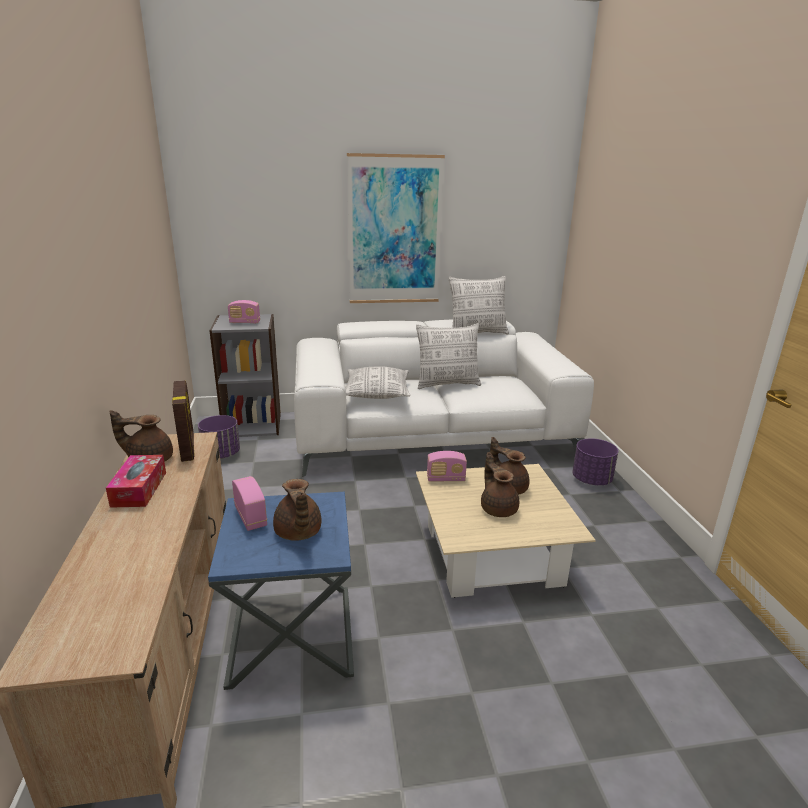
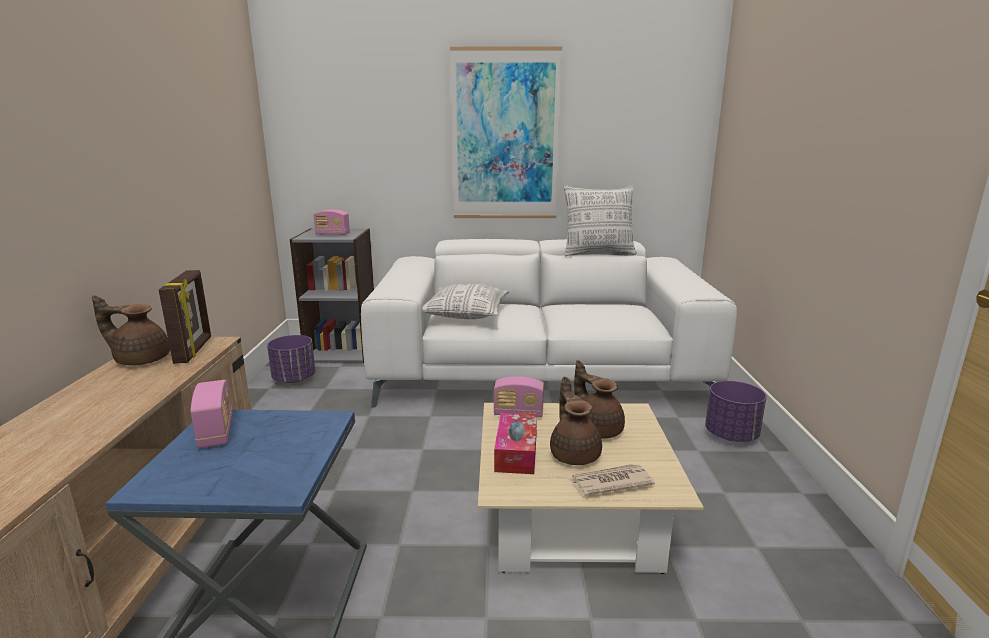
camera: 10 degrees right, 5 degrees down
(139, 489) = (100, 389): tissue box -> tissue box (516, 452)
(298, 533) = (260, 457): brown teapot -> none
(447, 384) = (554, 309): pillow -> none
(529, 528) = (610, 482): none -> newspaper

